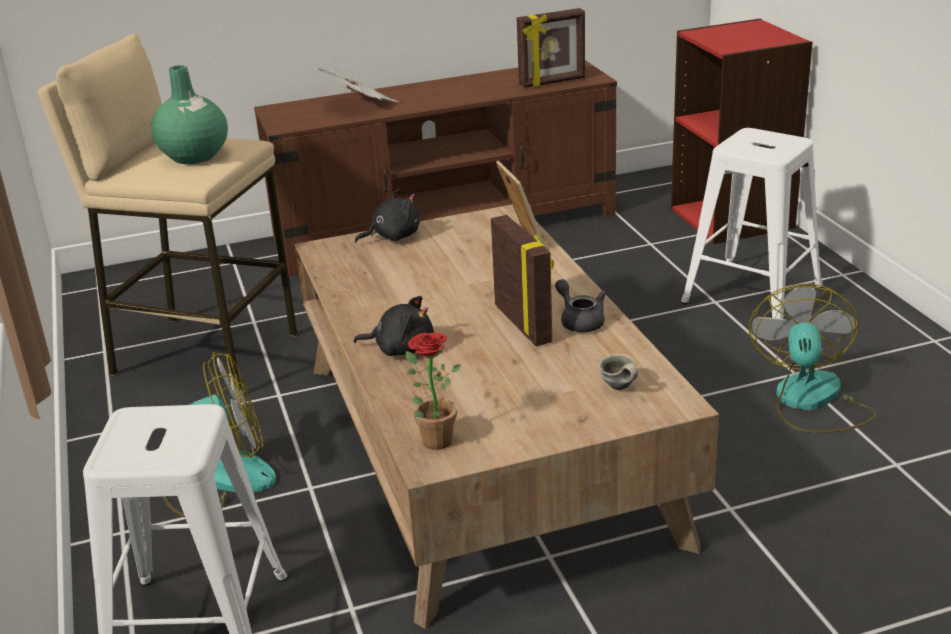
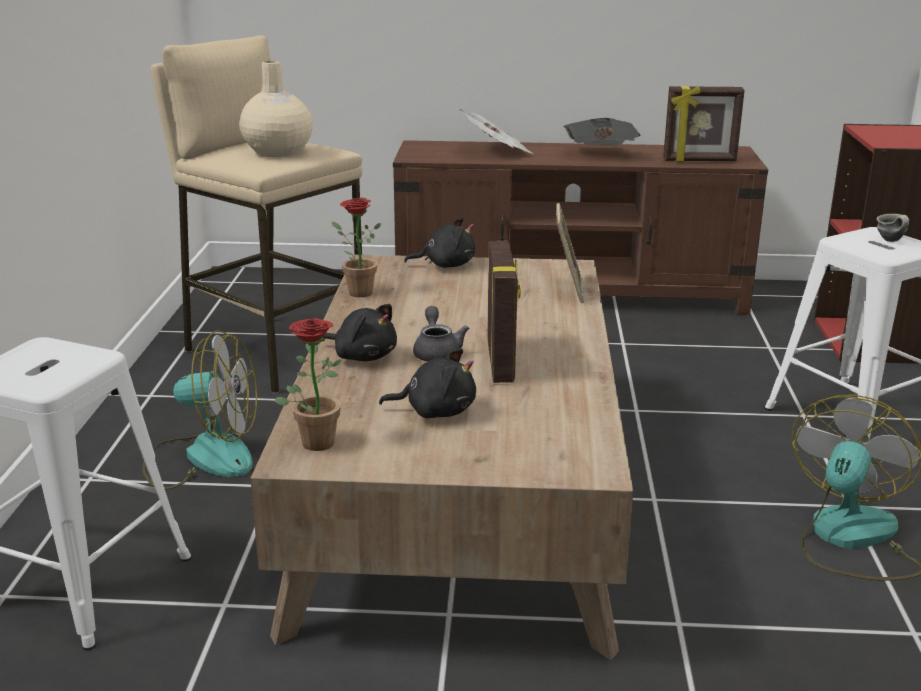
camera: 20 degrees right, 5 degrees down
(194, 156) = (277, 152): green vase -> beige vase
(334, 284) = (355, 292): none -> potted plant
(459, 90) = (601, 154): none -> newspaper
(510, 385) = (436, 411): none -> black plush toy
(579, 321) = (560, 370): grey teapot -> grey teapot (437, 352)
(618, 389) = (543, 440): grey mug -> grey mug (889, 241)

